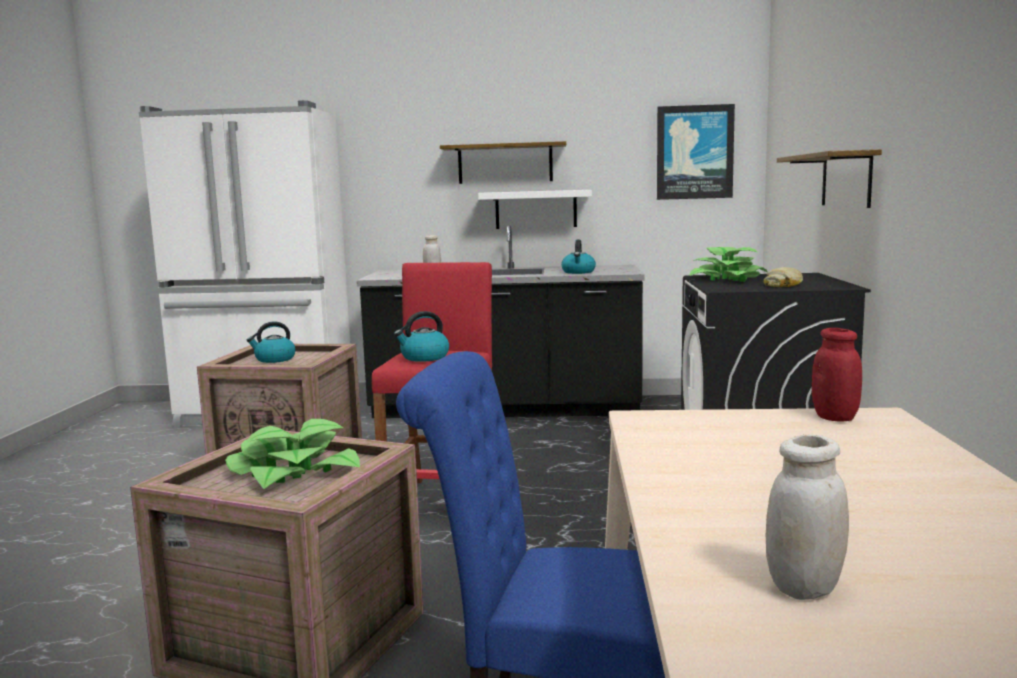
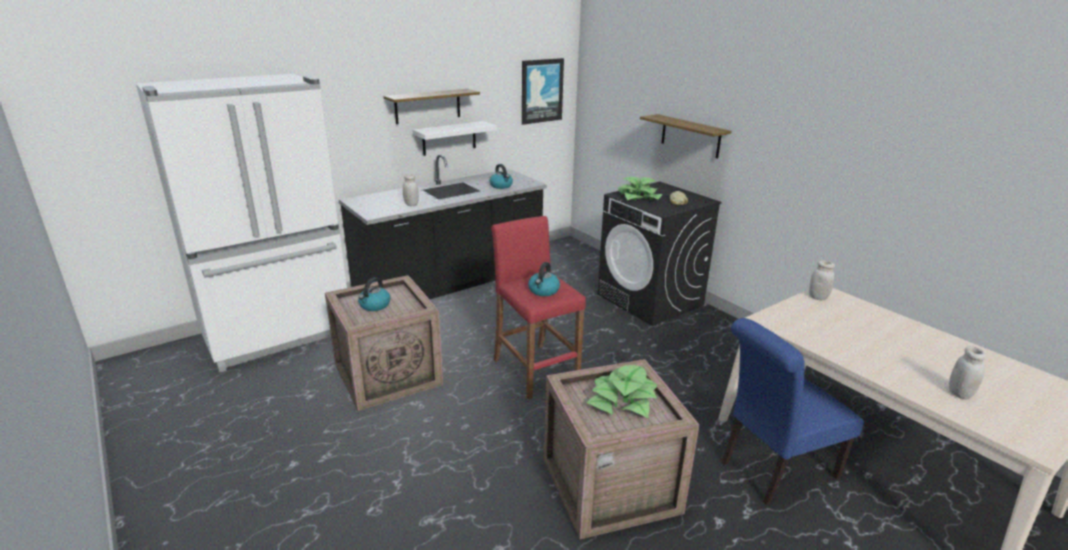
camera: 40 degrees left, 15 degrees up
(835, 417) = (817, 297): red jar -> white jar

